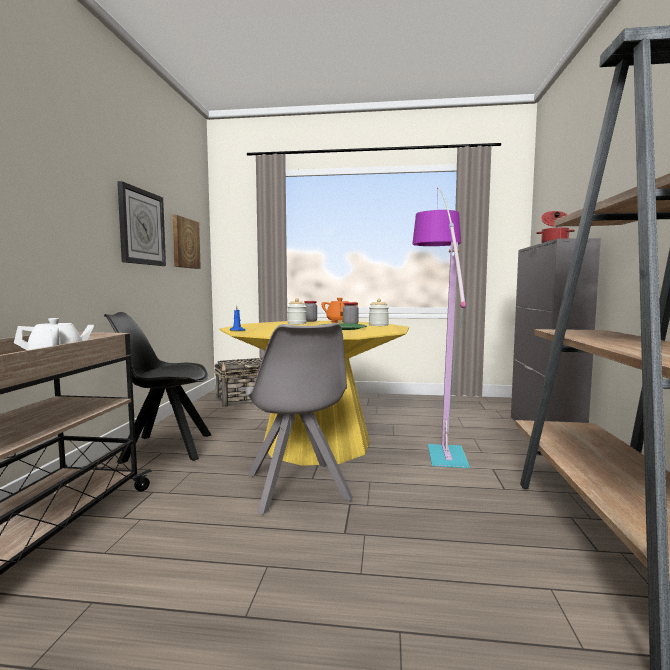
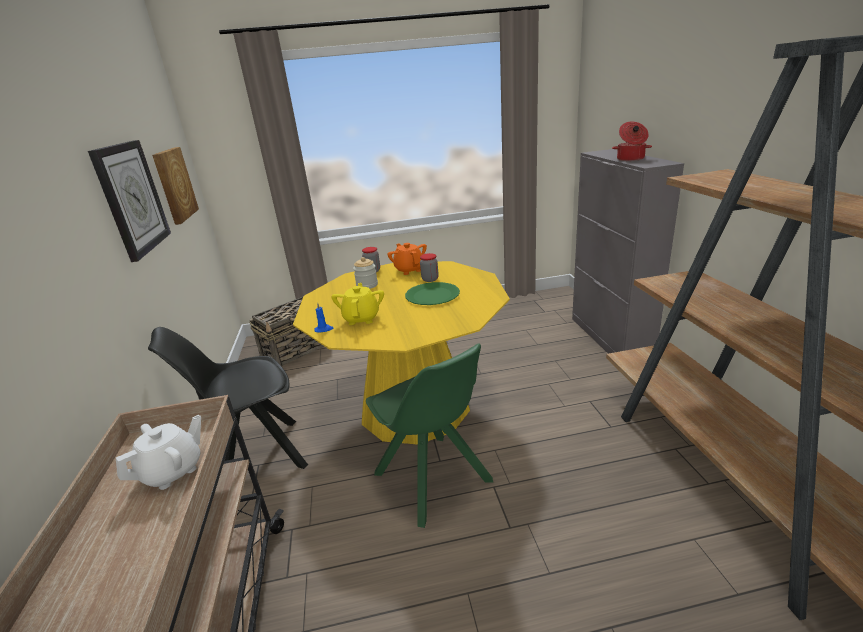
camera: 15 degrees left, 20 degrees up
(272, 330) = (361, 318): none -> yellow teapot
(297, 488) = (434, 479): grey chair -> green chair
(378, 325) = (460, 275): jar -> none
(438, 424) = (513, 346): floor lamp -> none

